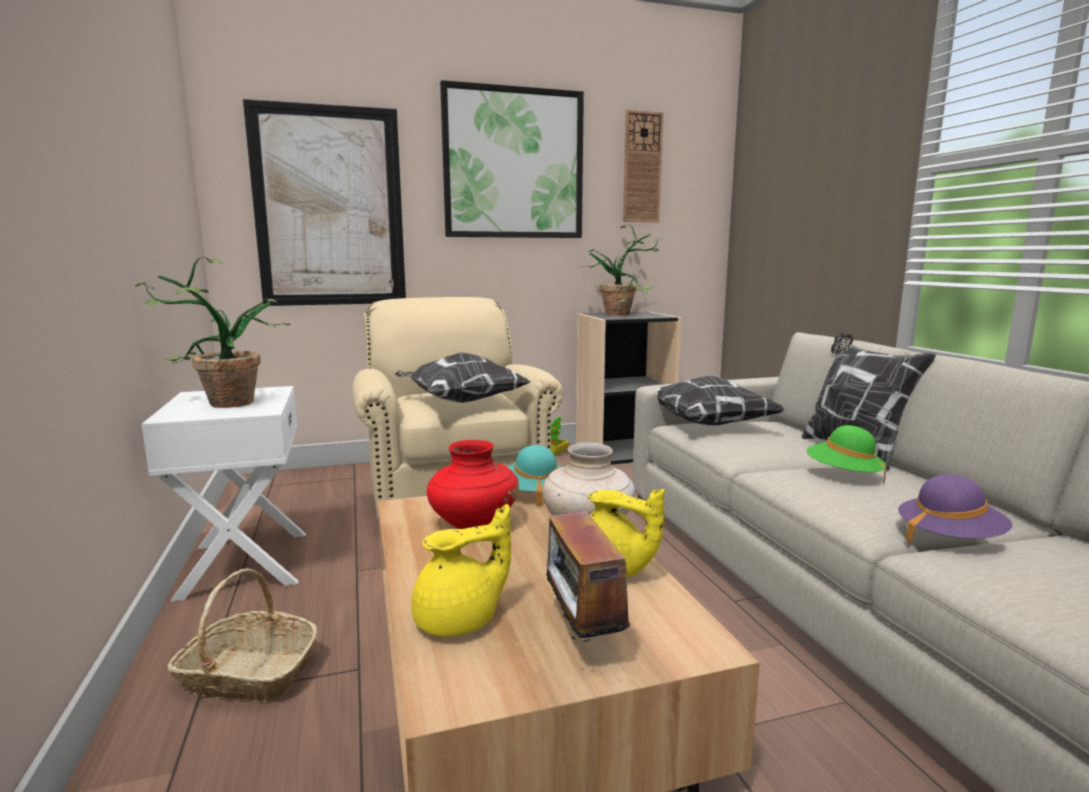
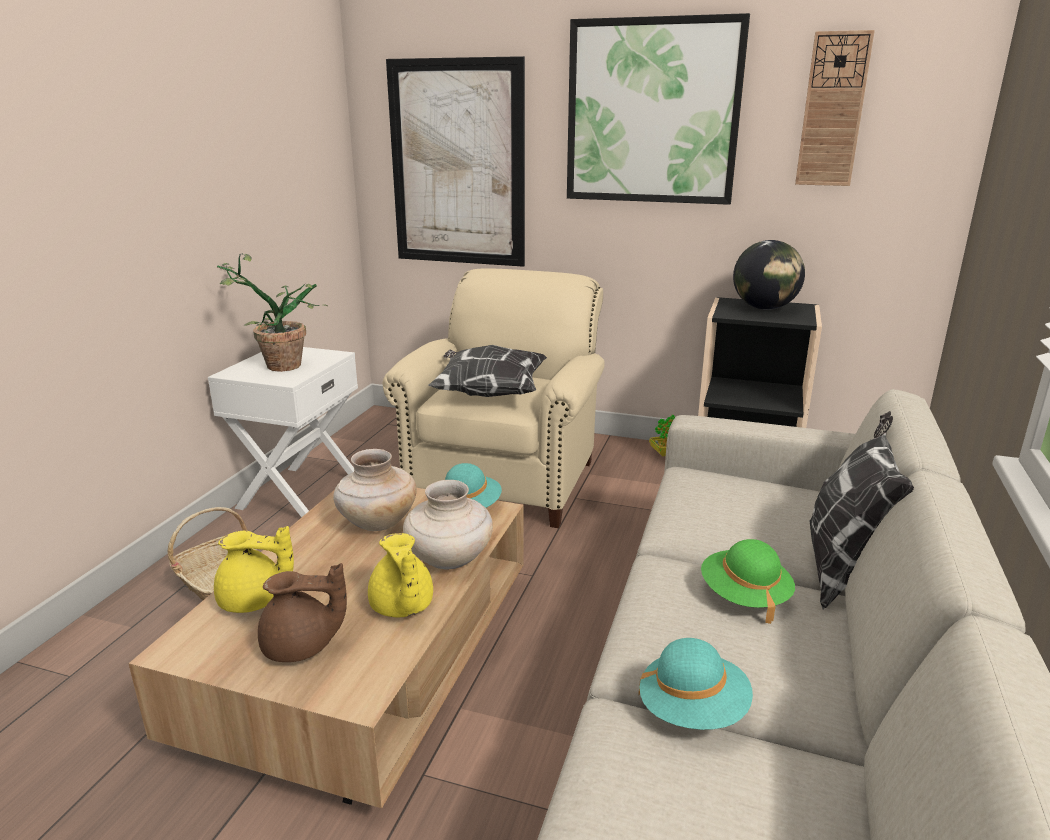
camera: 35 degrees right, 10 degrees up
(473, 524) = (377, 523): red vase -> beige vase
(582, 635) = (302, 647): radio -> brown teapot
(624, 314) = (764, 308): potted plant -> globe
(709, 424) = (727, 481): pillow -> none
(949, 538) = (693, 710): purple hat -> turquoise hat

